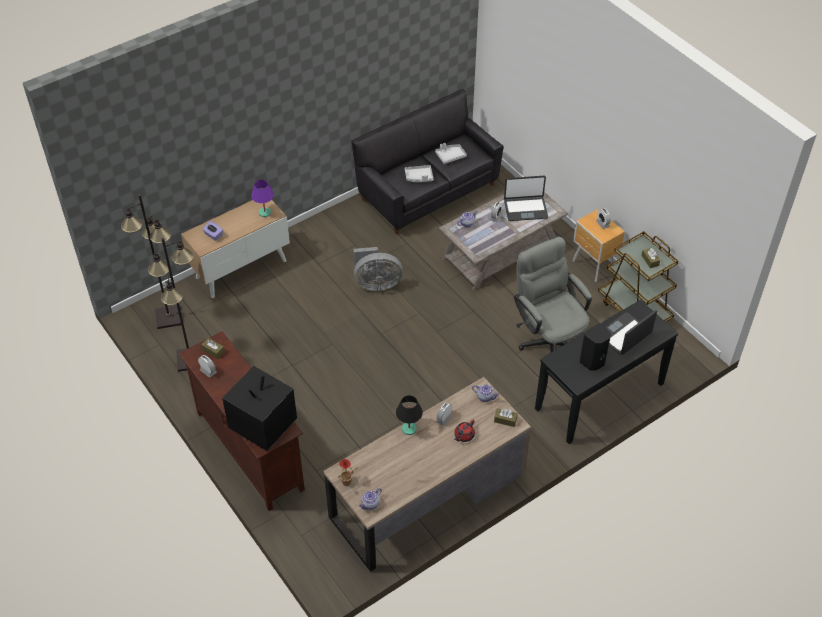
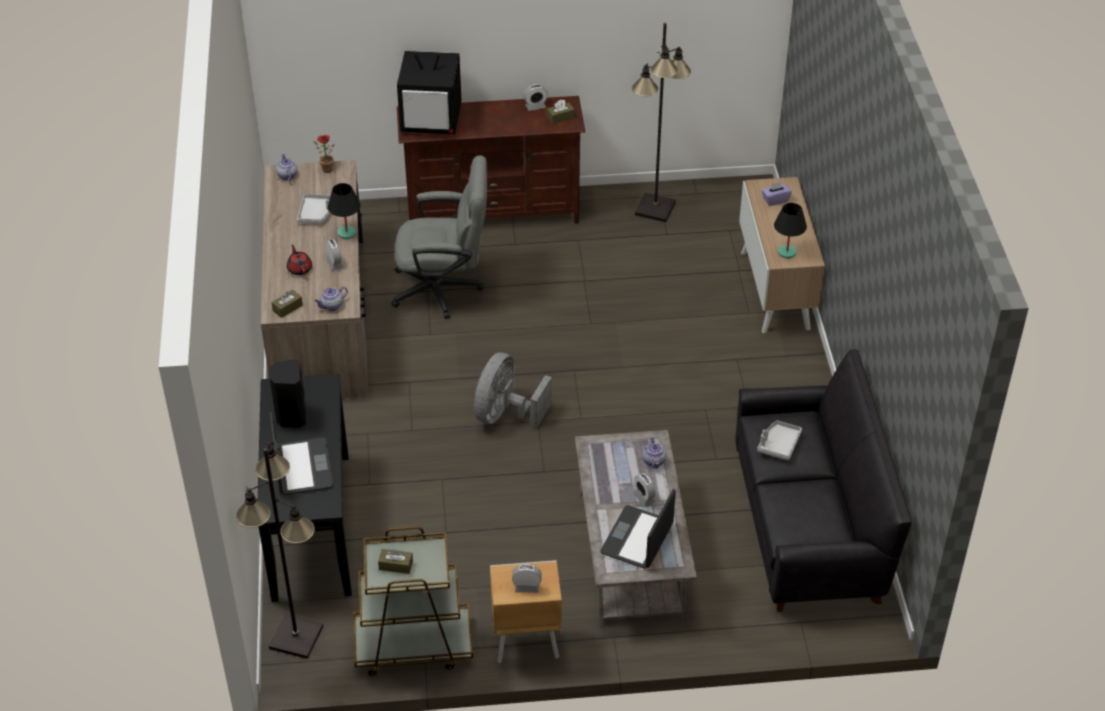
camera: 120 degrees right, 5 degrees down
(168, 317) = (734, 210): black floor lamp -> black floor lamp (297, 637)
(262, 426) = (432, 119): television -> television turned 120 degrees clockwise
(264, 213) = (787, 252): purple table lamp -> black table lamp
(376, 283) = (662, 399): grey fan -> grey fan (505, 414)
(450, 156) = (804, 499): grey tray -> grey tray (316, 213)
(548, 339) = (439, 523): grey office chair -> grey office chair (445, 289)

